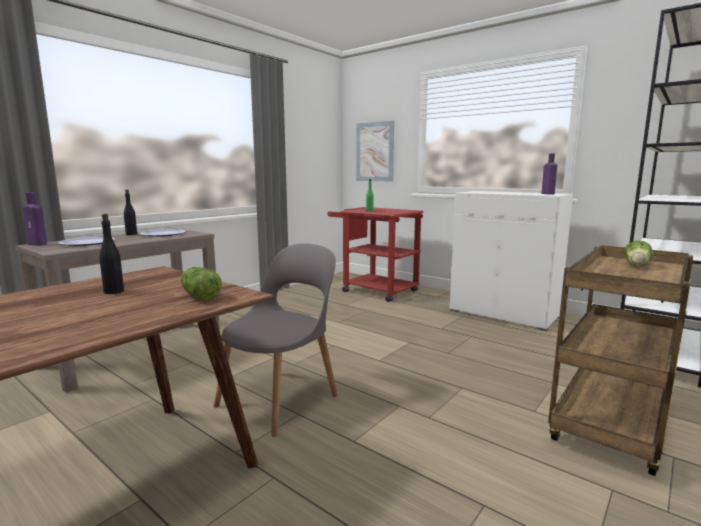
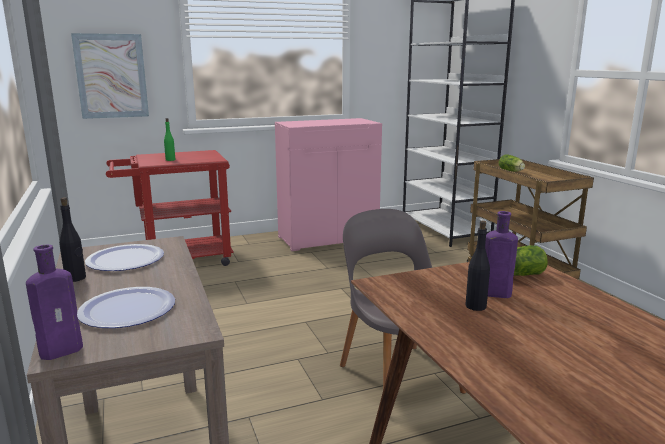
camera: 60 degrees left, 5 degrees up
(504, 313) = (328, 238): white cabinet -> pink cabinet
(547, 194) = (356, 120): purple bottle -> purple bottle (493, 293)

